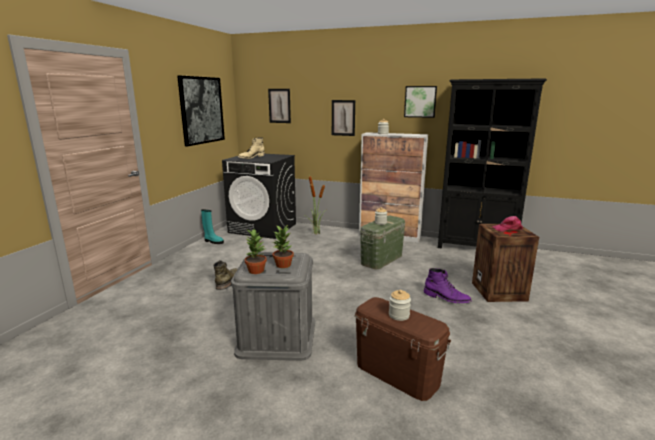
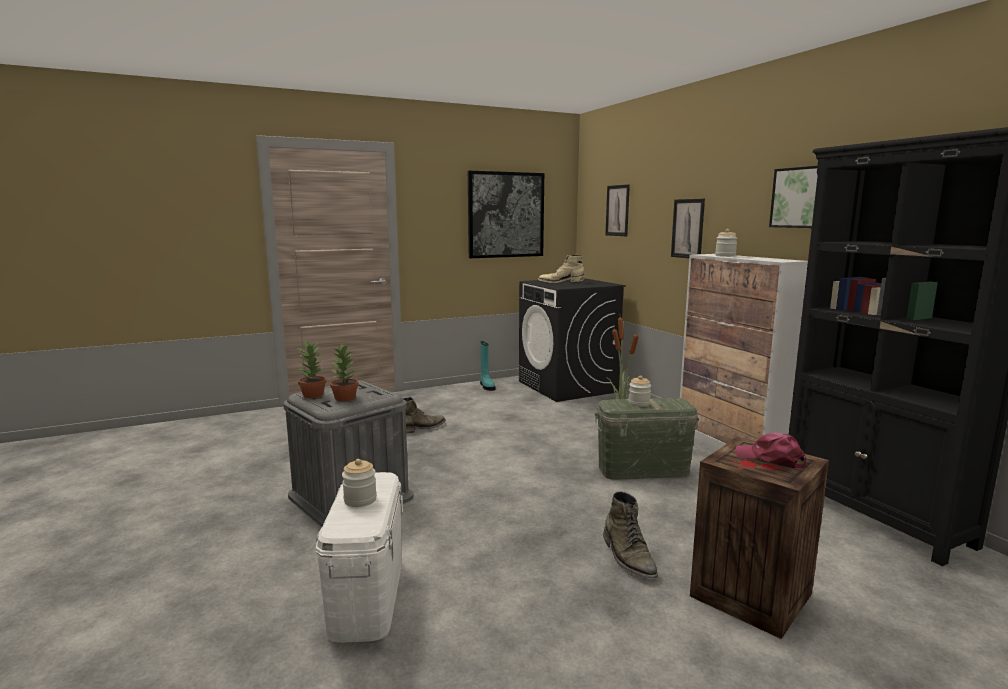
camera: 45 degrees right, 5 degrees down
(397, 374) = (367, 596): brown storage box -> white storage box
(446, 298) = (628, 557): purple boot -> green boot

